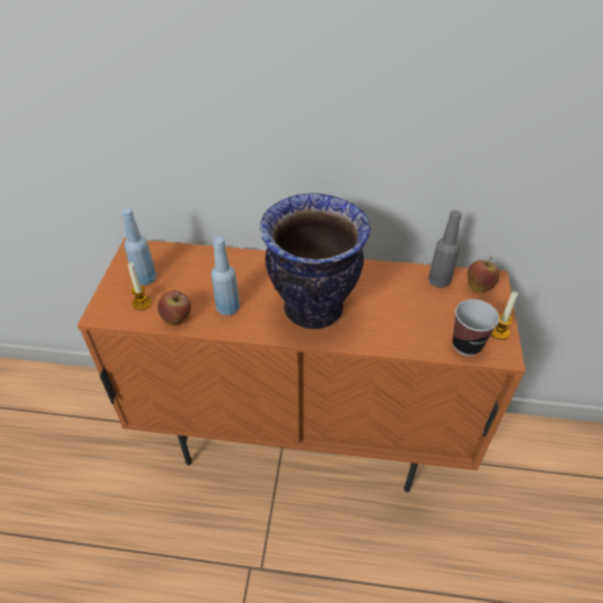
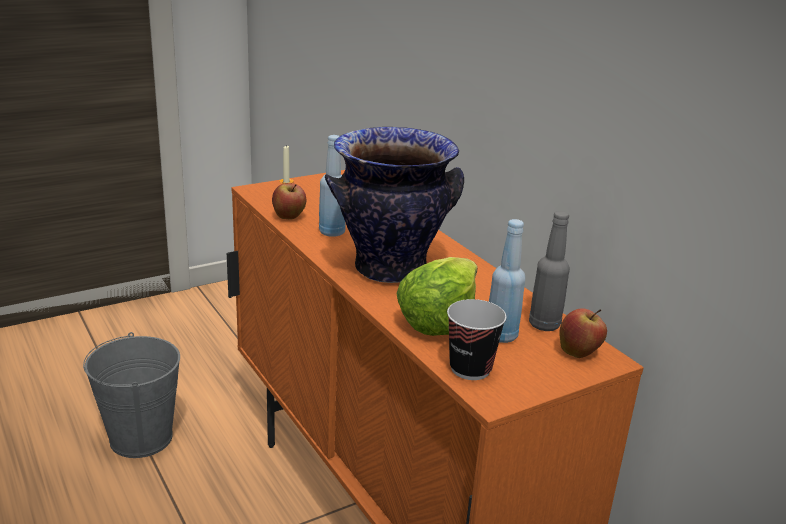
camera: 50 degrees right, 20 degrees down
(99, 546) = (141, 438): none -> grey bucket
(145, 278) = (315, 191): blue bottle -> blue bottle (501, 336)
(398, 324) = (438, 318): none -> lettuce
(499, 332) = (524, 386): candle -> none

